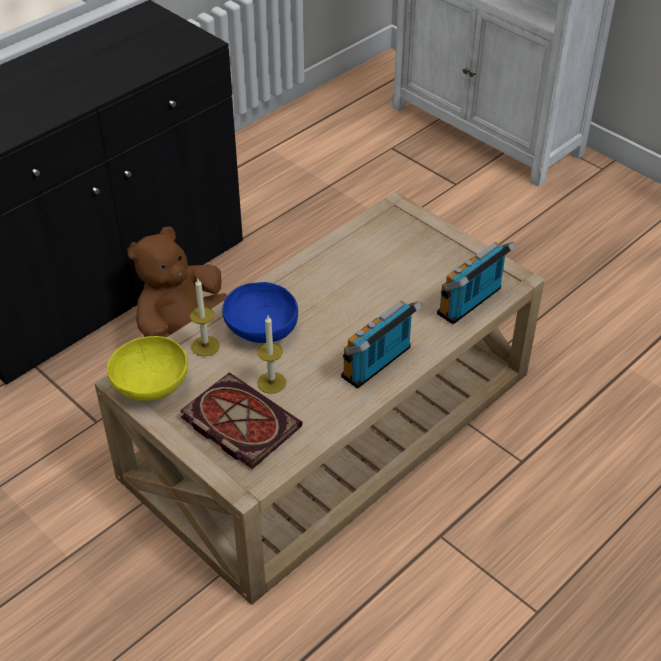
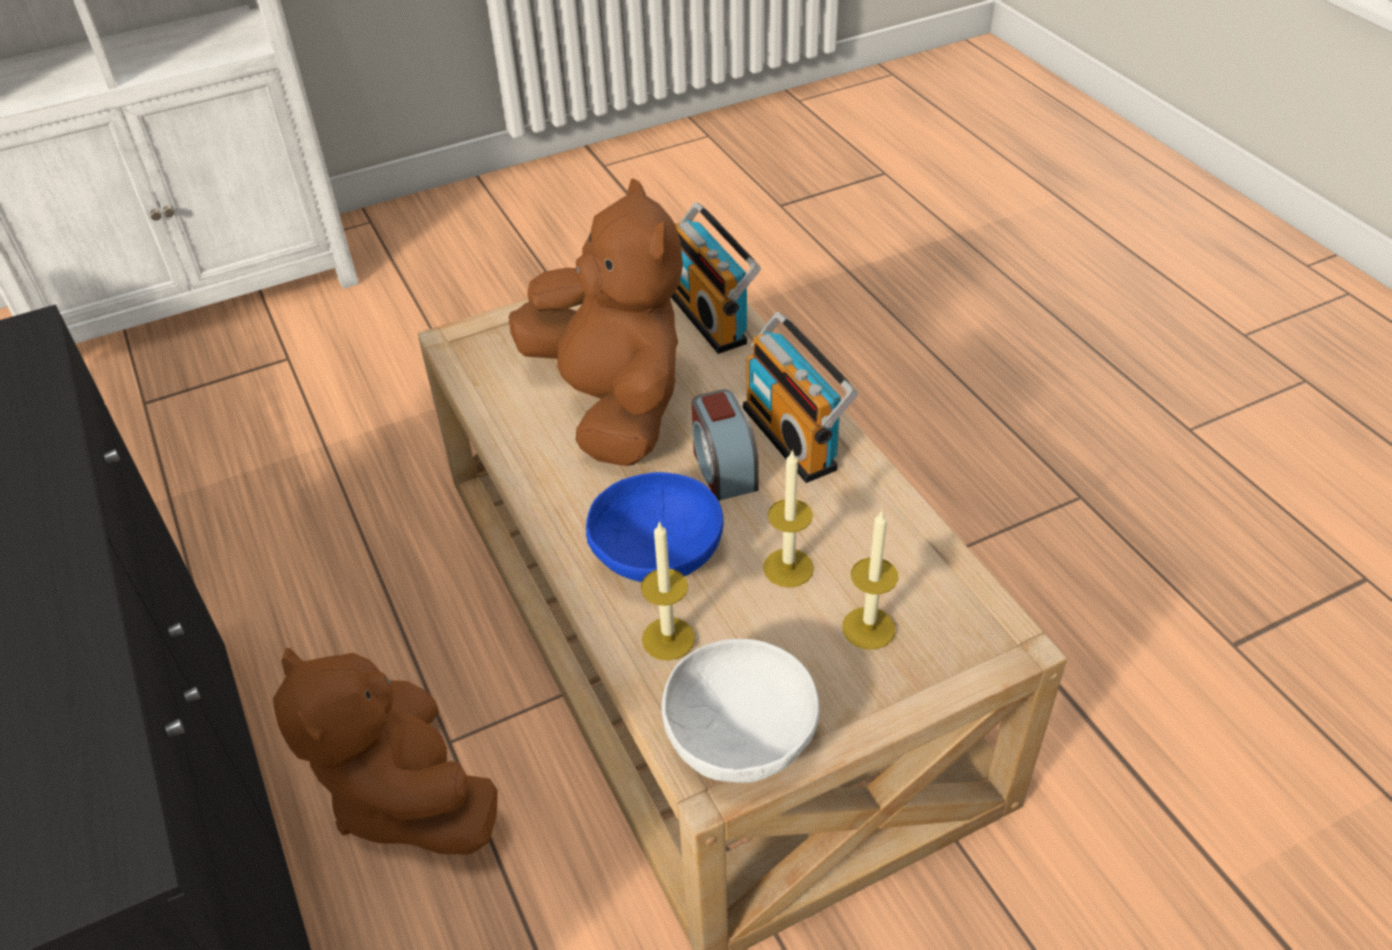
camera: 70 degrees left, 0 degrees up
(151, 387) = (741, 738): yellow bowl -> white bowl
(237, 422) = (868, 628): book -> candle
(338, 340) = (723, 469): none -> alarm clock
(371, 282) = (612, 405): none -> brown plush toy

